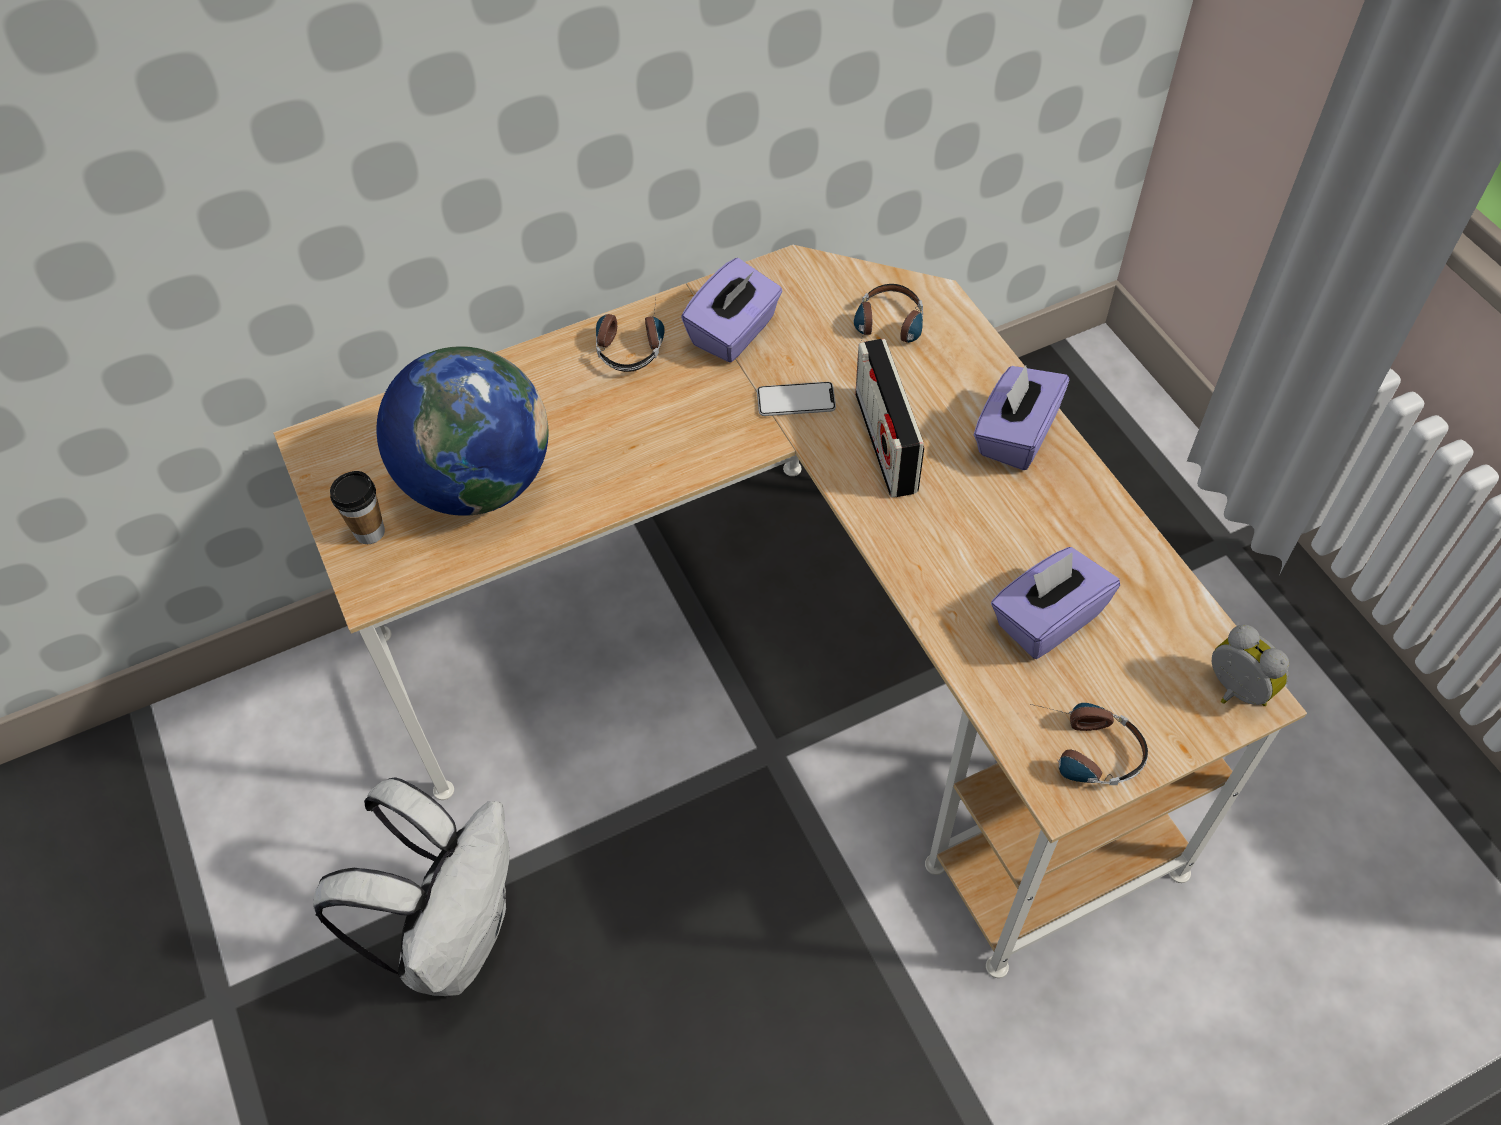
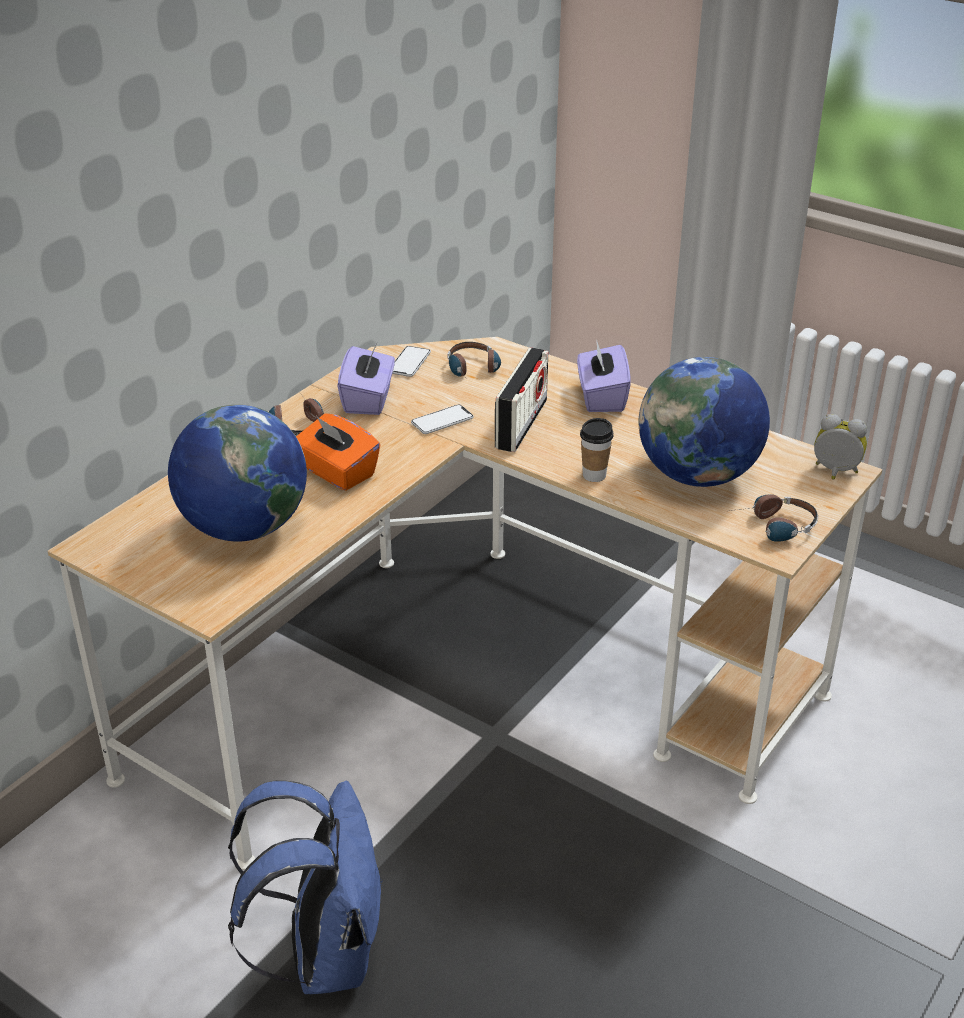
camera: 30 degrees left, 20 degrees down
(369, 532) = (180, 579): cup -> cup (594, 475)
(454, 934) = (323, 953): white backpack -> blue backpack
(626, 437) = (337, 472): none -> orange tissue box
(820, 288) = (409, 362): none -> phone
(885, 443) = (521, 424): radio -> radio turned 120 degrees counterclockwise
(1046, 619) = (697, 475): purple tissue box -> globe

